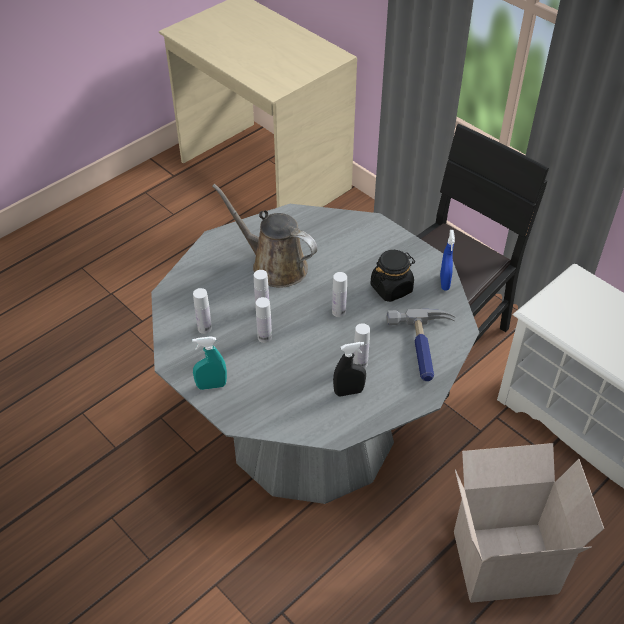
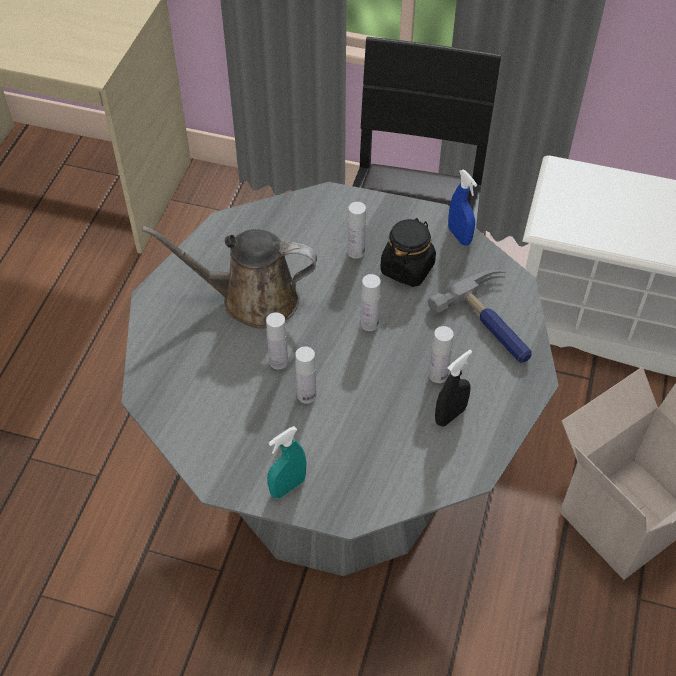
camera: 30 degrees left, 5 degrees up
(204, 328) = (225, 418): white bottle -> white bottle (356, 252)

